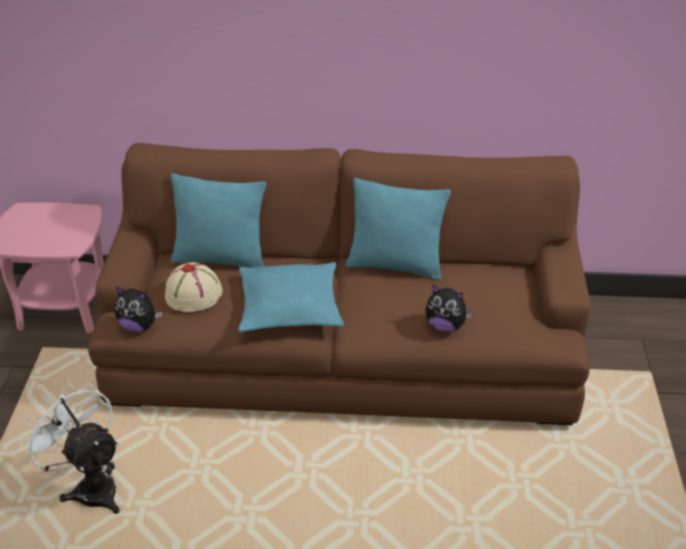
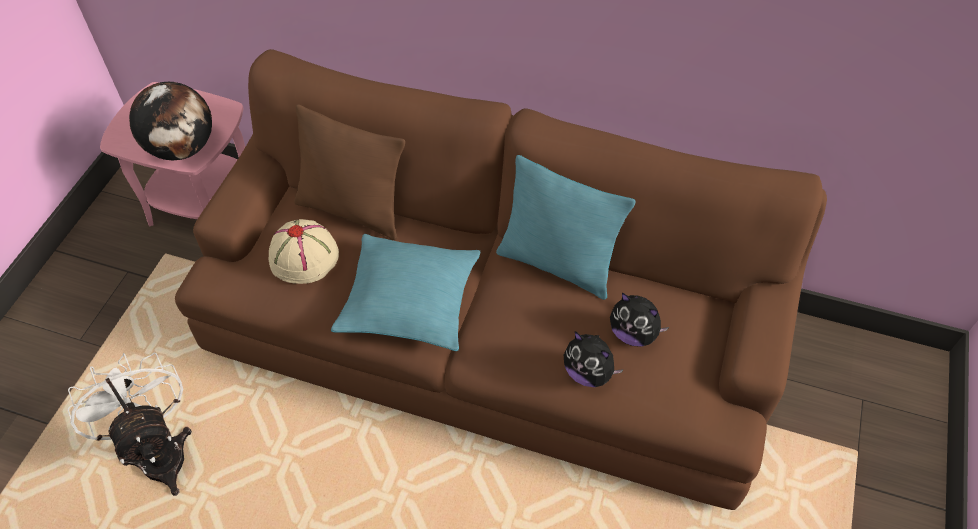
camera: 15 degrees right, 15 degrees up
(61, 241) = (183, 148): none -> globe
(139, 326) = (232, 286): plush toy -> plush toy (633, 334)
(220, 259) = (352, 210): turquoise pillow -> brown pillow

